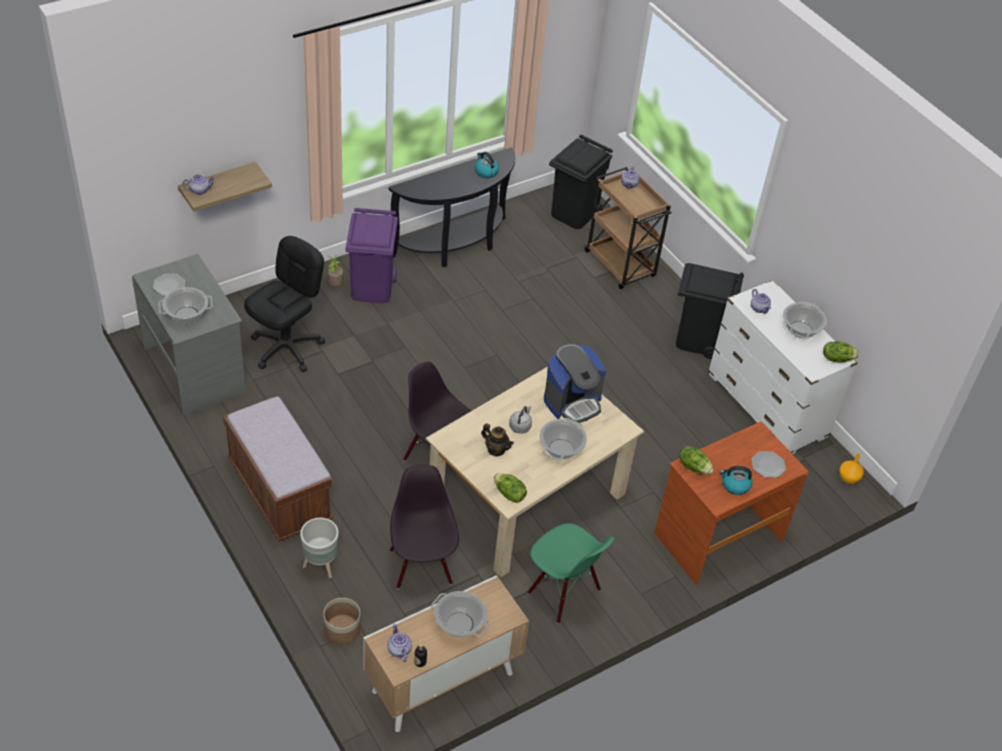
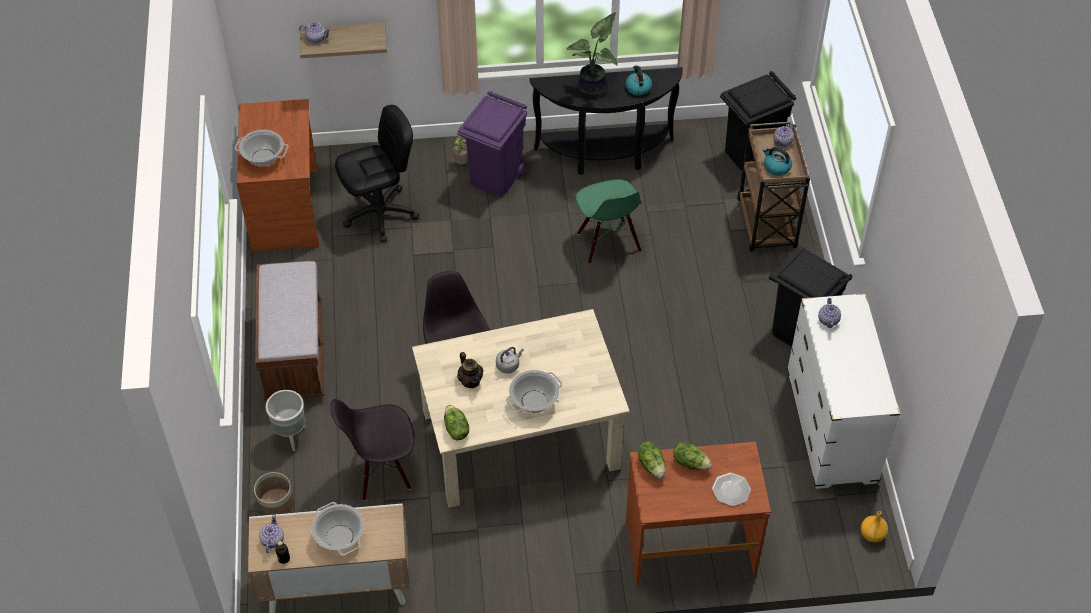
camera: 30 degrees right, 5 degrees up
(169, 285) = (265, 123): plate -> none
(195, 369) = (286, 210): grey desk -> brown desk
(422, 566) = (381, 470): black chair -> black chair turned 120 degrees counterclockwise
(449, 181) = (594, 87): none -> potted plant
(563, 592) = (499, 544): green chair -> green chair (608, 242)
(572, 402) = (576, 357): coffee machine -> none
(735, 485) = (682, 498): kettle -> kettle (776, 167)
(801, 330) = (859, 358): cooking pot -> none
(837, 358) = (879, 402): lettuce -> lettuce (691, 463)

